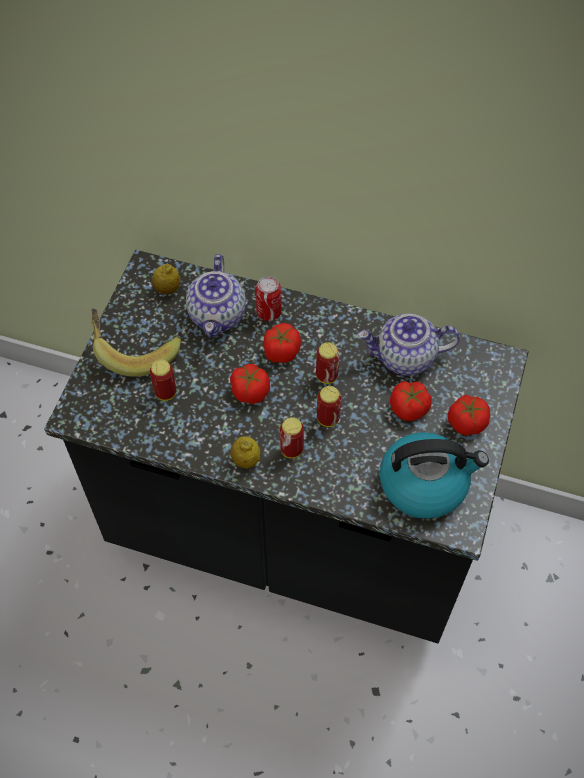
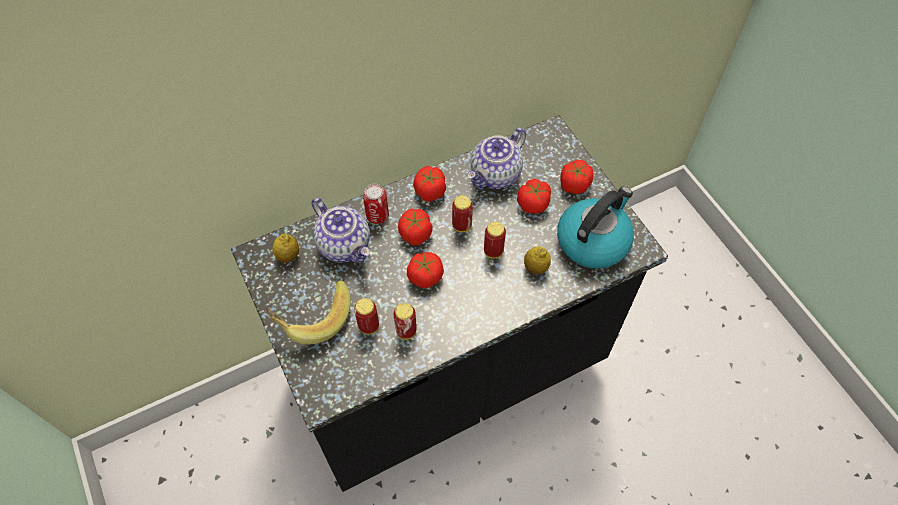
camera: 45 degrees left, 0 degrees up
(246, 460) = (473, 322): lemon -> lemon (535, 268)
(291, 449) = (494, 290): can -> can (406, 331)
(333, 326) = (430, 191): none -> tomato

